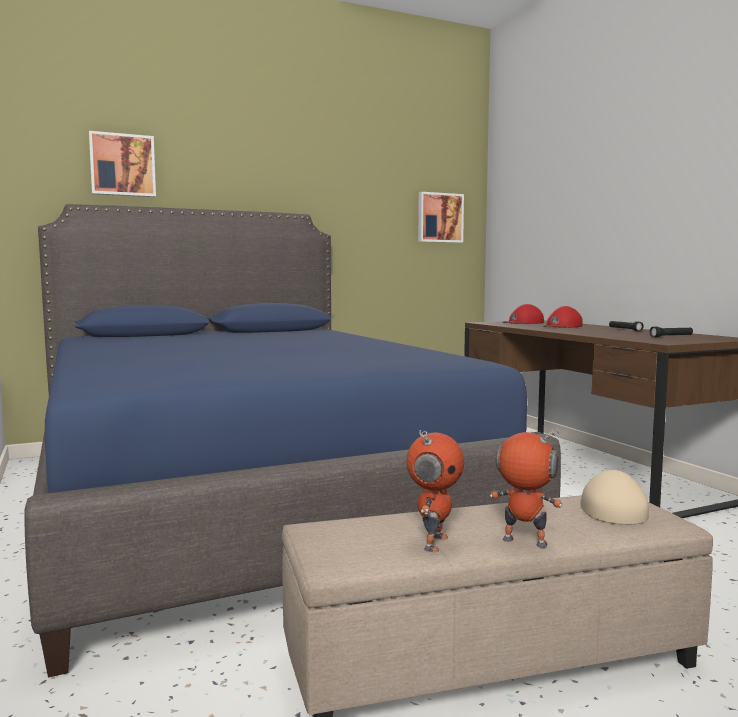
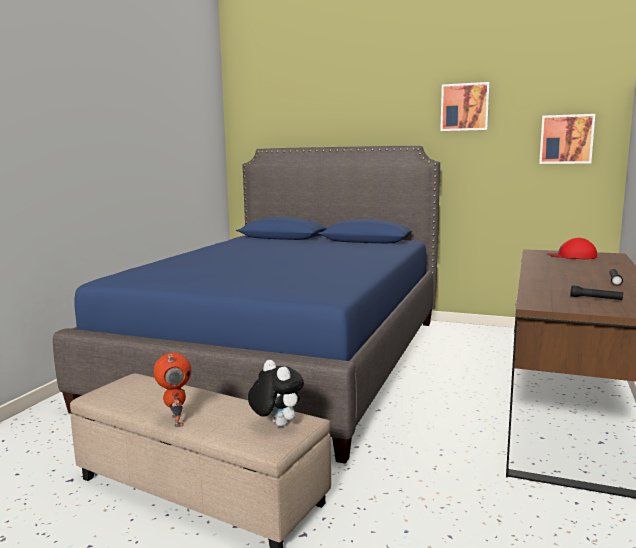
camera: 45 degrees right, 5 degrees up
(122, 165) = (295, 118): picture -> picture (465, 107)
(433, 542) = (147, 404): toy robot -> none
(562, 326) = (578, 267): red cap -> none
(611, 507) = (276, 424): beige cap -> plush toy

